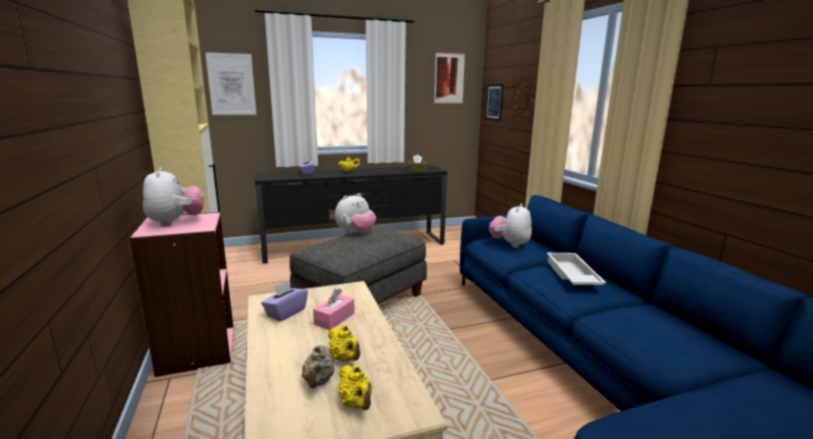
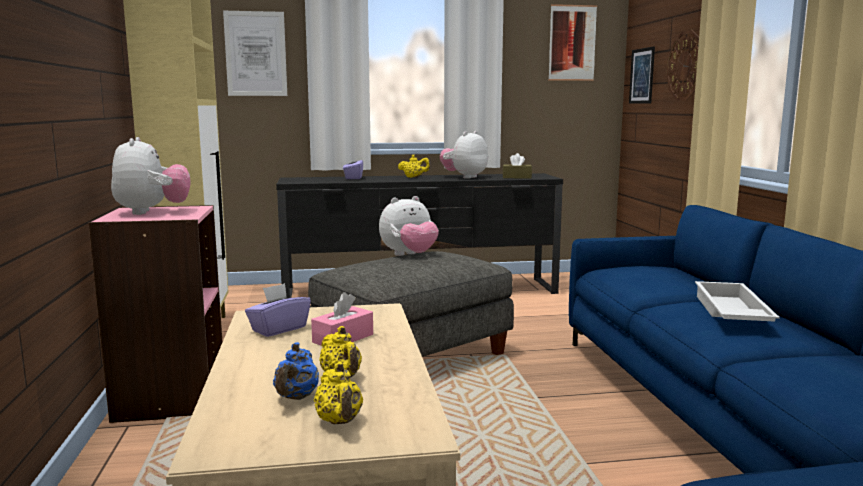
camera: 10 degrees right, 5 degrees down
(318, 382) = (296, 397): beige teapot -> blue teapot
(510, 244) = (643, 275): plush toy -> plush toy (464, 177)

